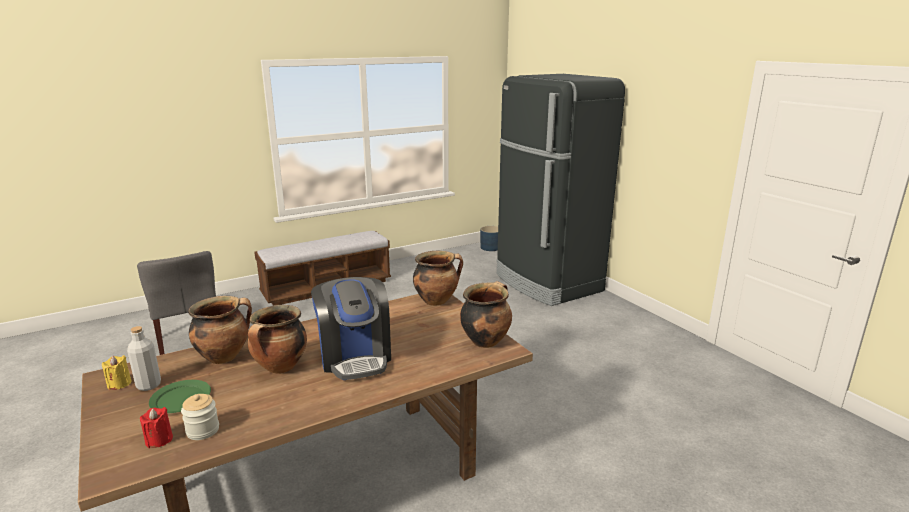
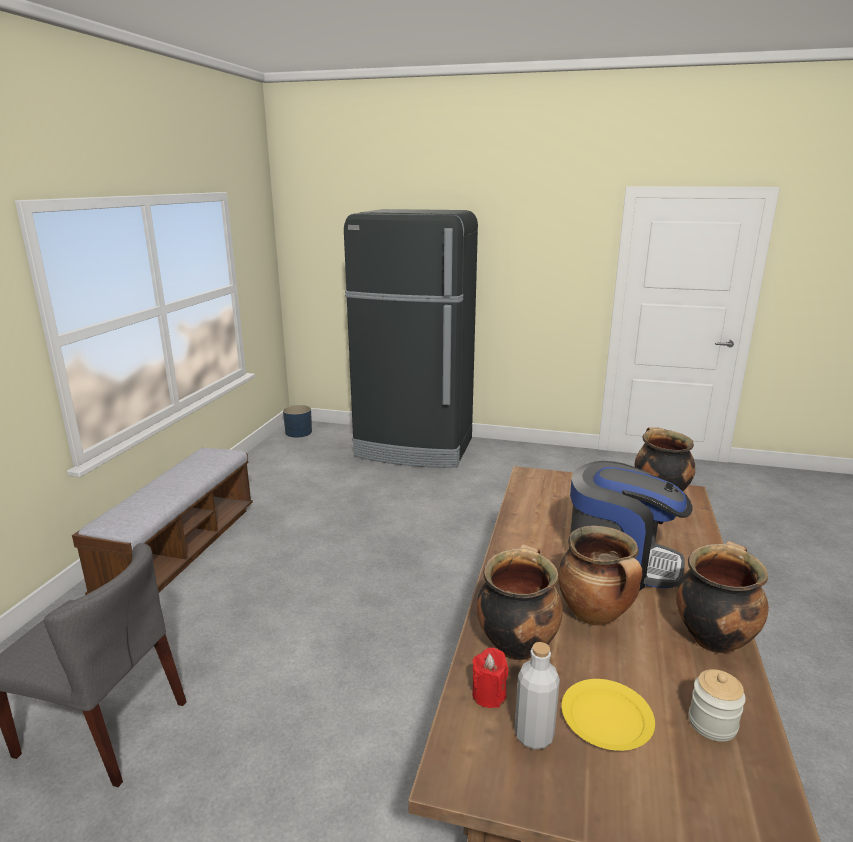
camera: 45 degrees left, 0 degrees up
(119, 384) = (497, 765): yellow candle -> none
(159, 440) = (711, 770): red candle -> red candle (489, 695)
(181, 398) = (606, 716): green plate -> yellow plate
(437, 301) = (541, 479): cooking pot -> cooking pot (713, 637)

